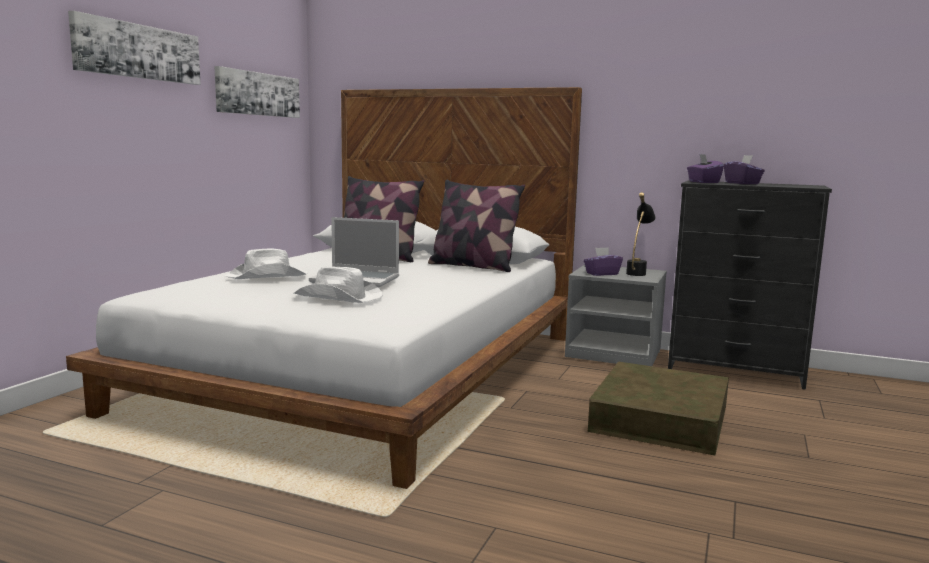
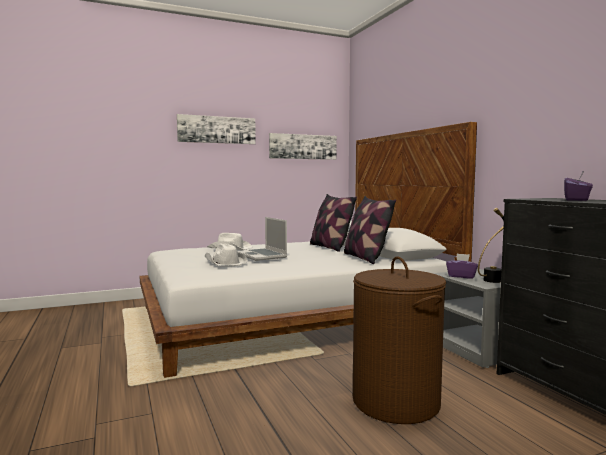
camera: 45 degrees right, 5 degrees down
(660, 419) = (396, 402): brown storage box -> brown laundry basket
(703, 182) = (539, 198): purple tissue box -> none

